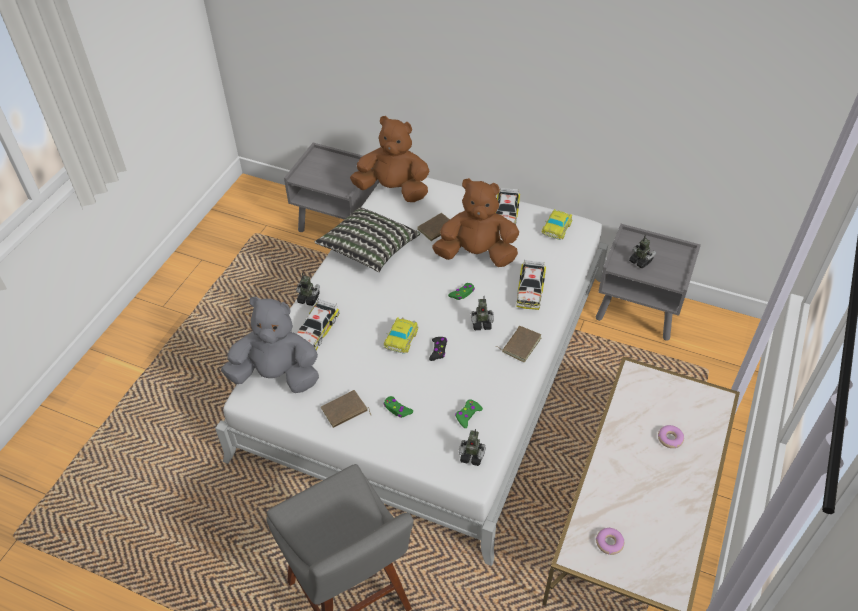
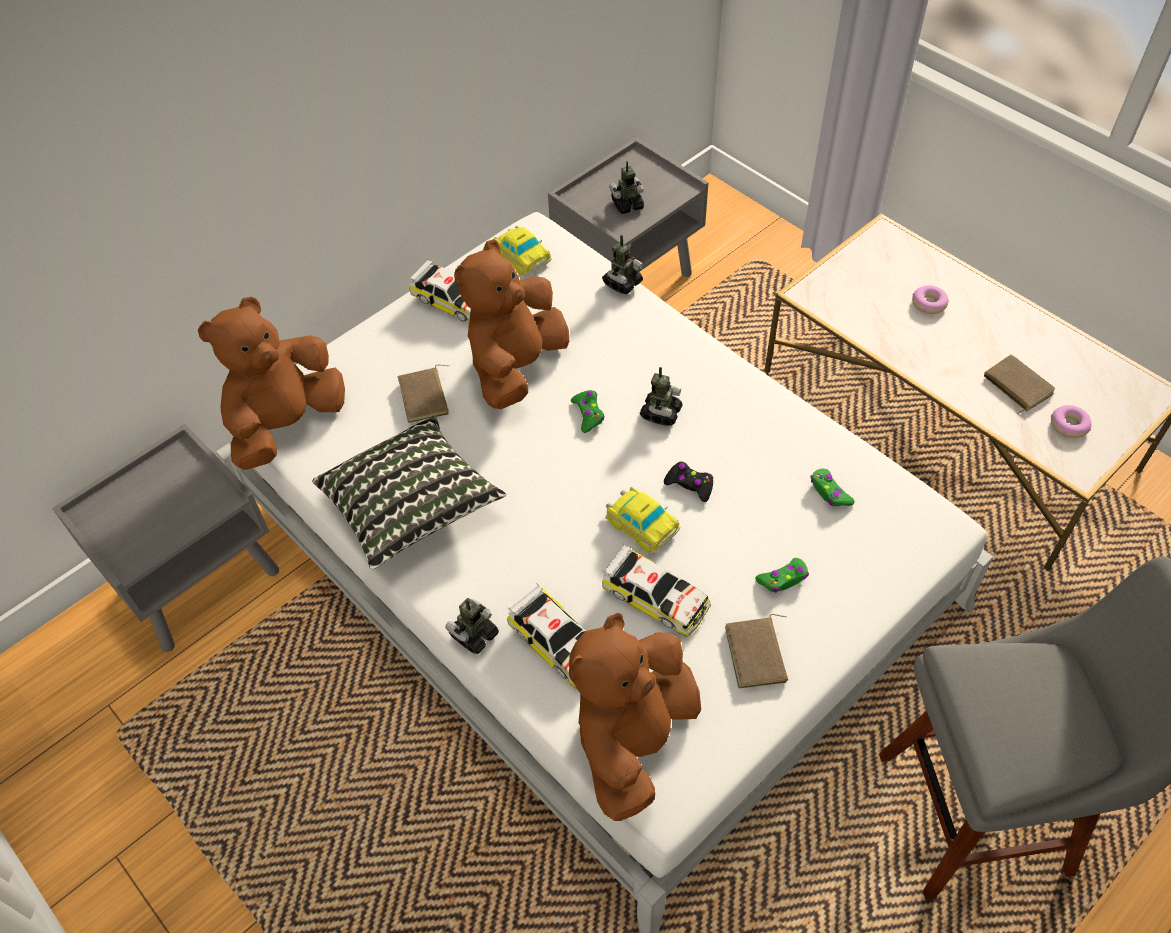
camera: 65 degrees left, 5 degrees up
(277, 375) = (633, 739): grey plush toy -> brown plush toy
(472, 455) = (905, 513): toy robot -> toy robot (622, 283)
(520, 344) = (722, 383): brown book -> brown book (1016, 386)
(530, 289) = (627, 331): toy car -> toy car (656, 597)

